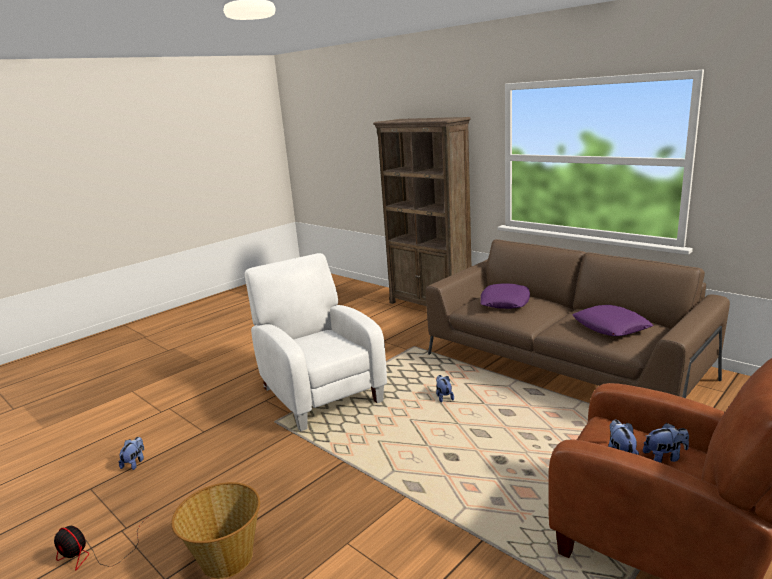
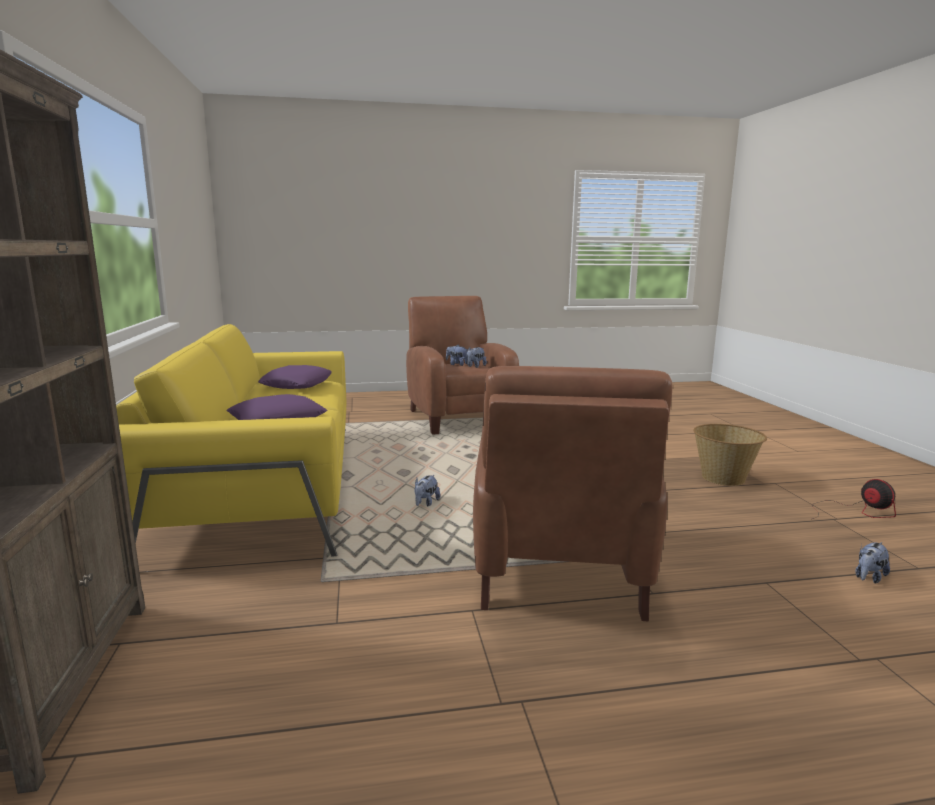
camera: 145 degrees left, 5 degrees down
(319, 392) = (559, 569): white armchair -> brown armchair
(562, 366) = (265, 482): brown sofa -> yellow sofa

